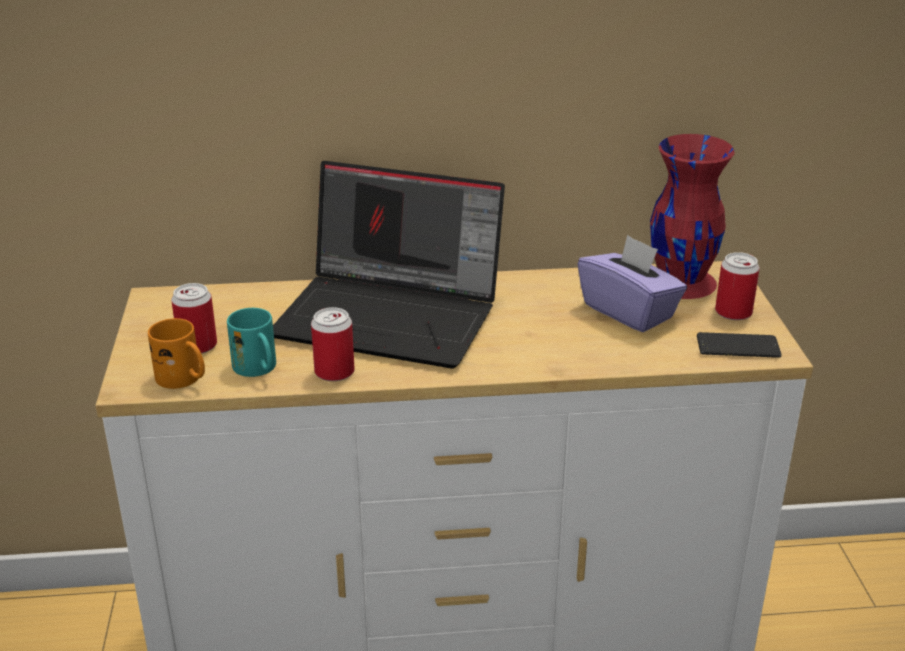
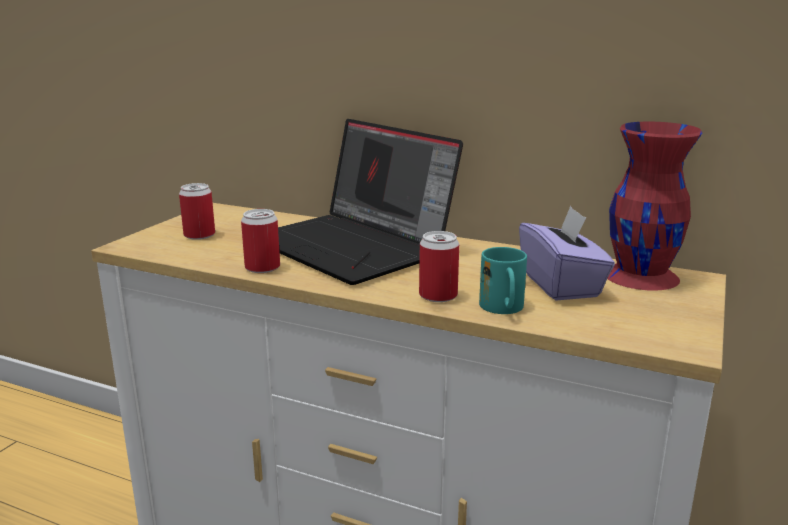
camera: 30 degrees right, 10 degrees down
(185, 379) = (162, 249): orange mug -> none
(259, 369) = (216, 255): turquoise mug -> turquoise mug (504, 309)
(733, 312) = (672, 307): can -> can (438, 296)
(738, 346) = (646, 332): phone -> none

